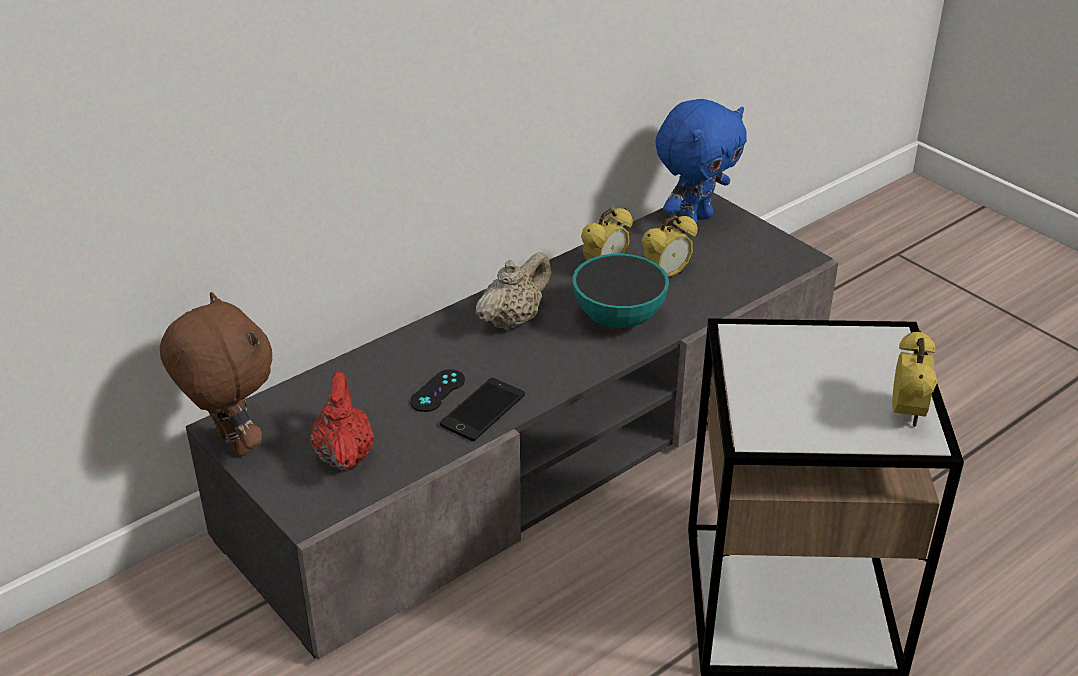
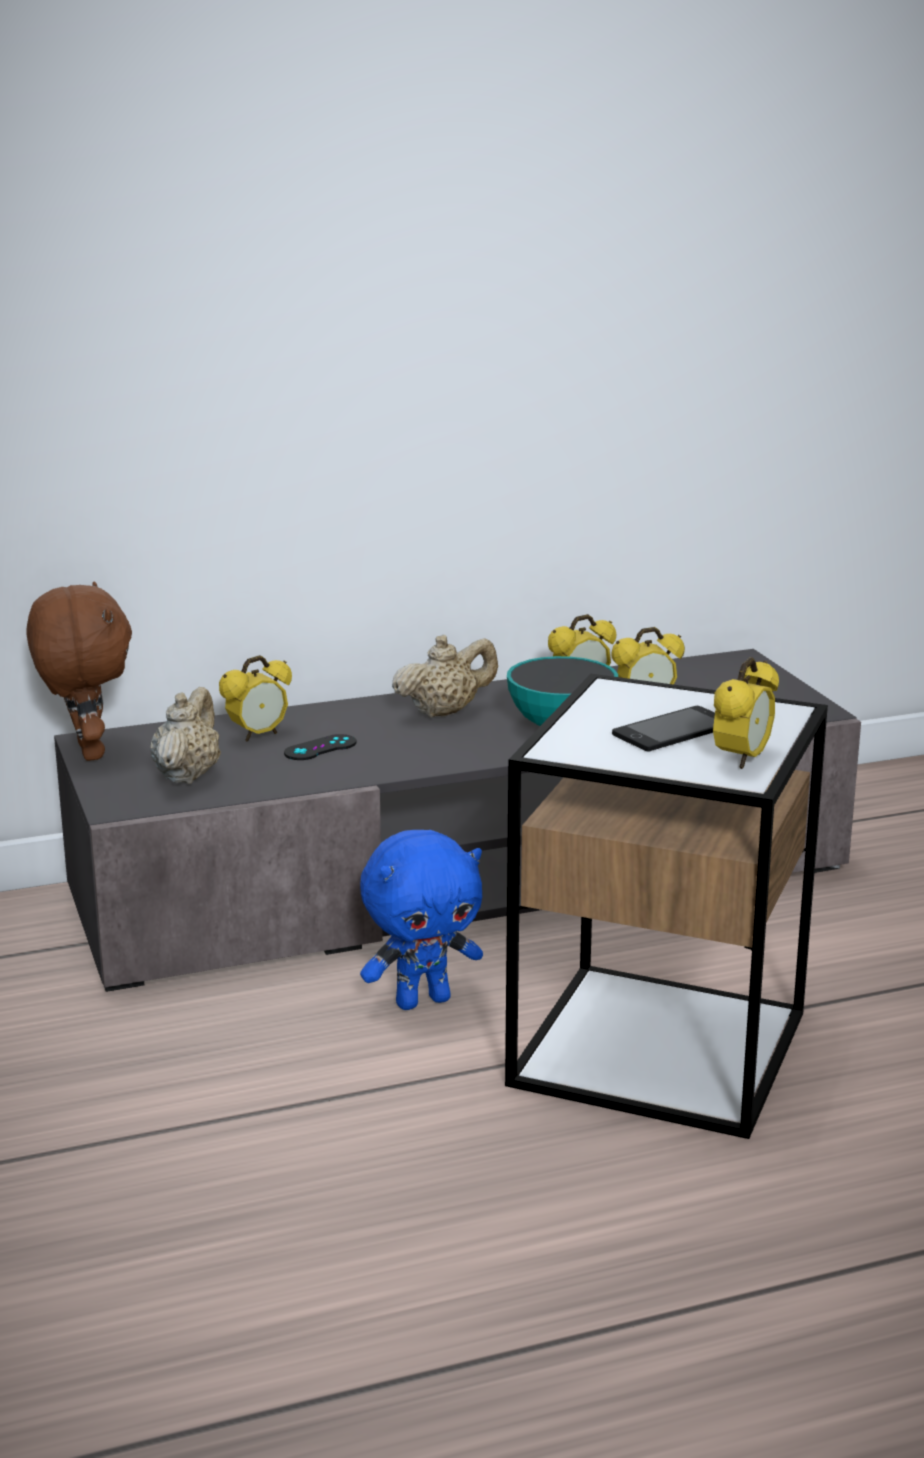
camera: 20 degrees right, 15 degrees down
(344, 455) = (187, 775): red teapot -> beige teapot
(373, 386) = (258, 735): none -> alarm clock
(483, 410) = (355, 767): phone -> phone (673, 730)
(694, 219) = (717, 669): blue plush toy -> blue plush toy (423, 1000)

